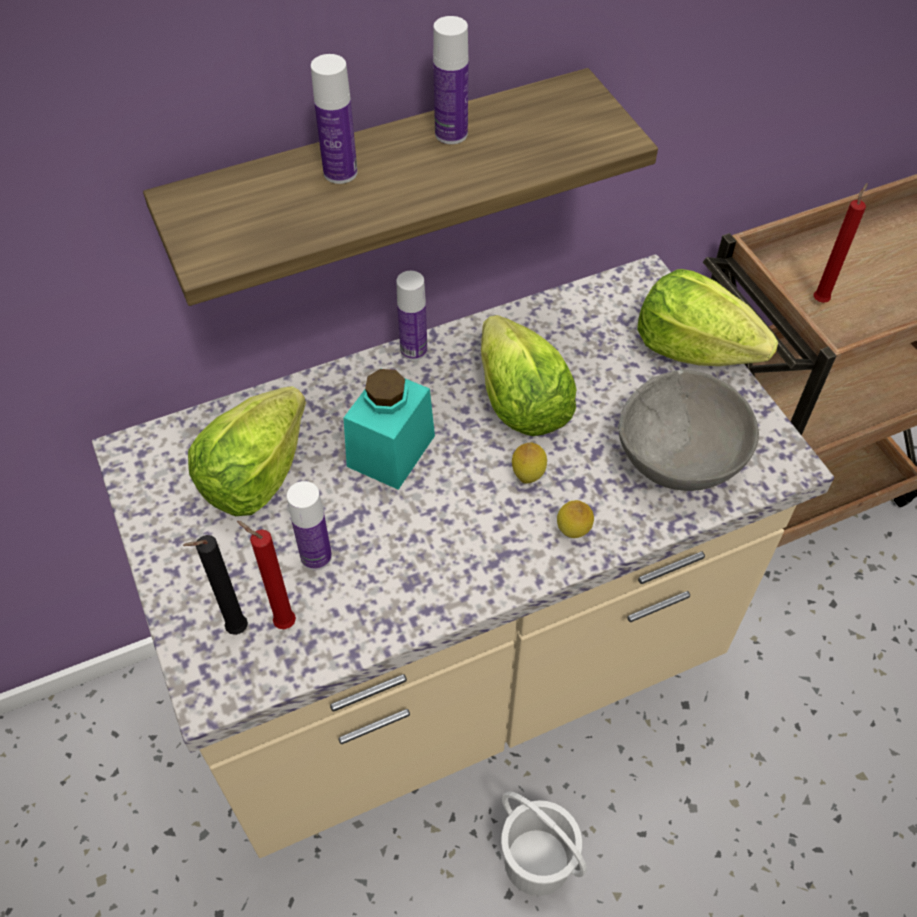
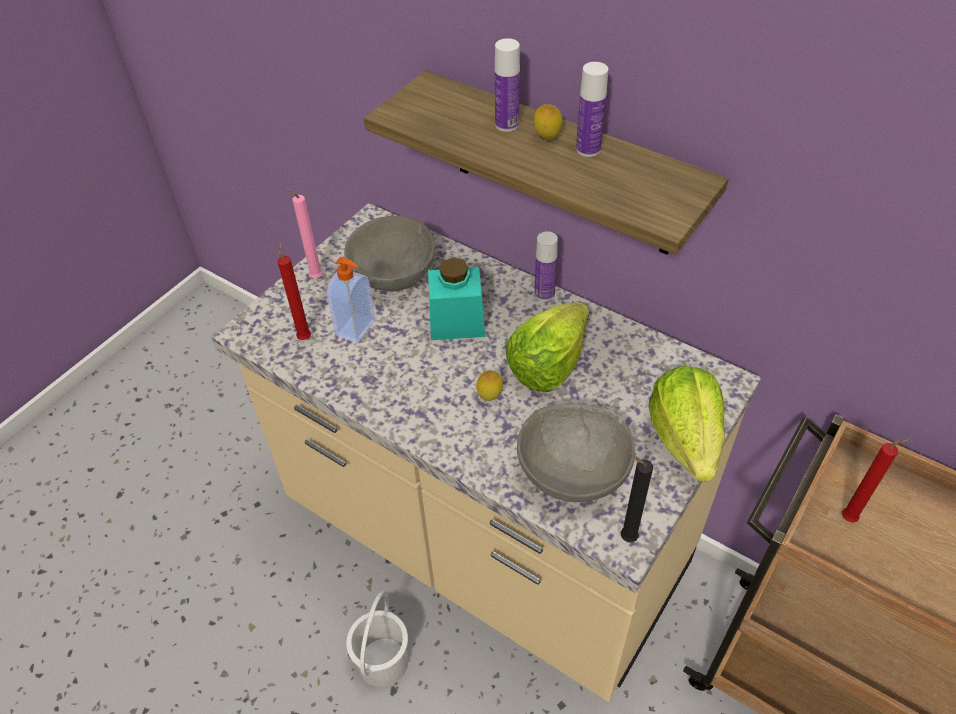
camera: 60 degrees right, 5 degrees down
(180, 563) = (314, 277): none -> pink candle
(234, 630) = (287, 320): black candle -> black candle (625, 537)
(255, 474) = (394, 274): lettuce -> grey bowl
(316, 556) = (357, 328): bottle -> soap dispenser
(572, 533) = (462, 441): lemon -> lemon (547, 139)

